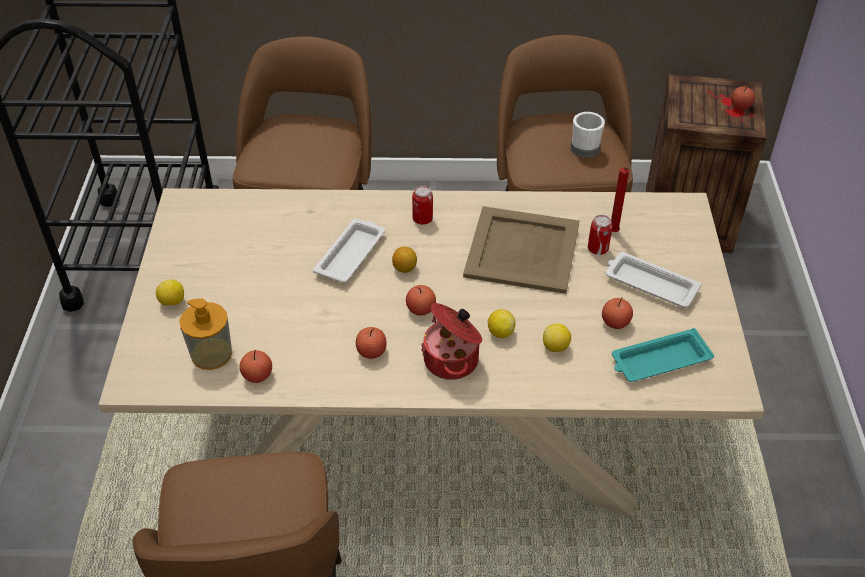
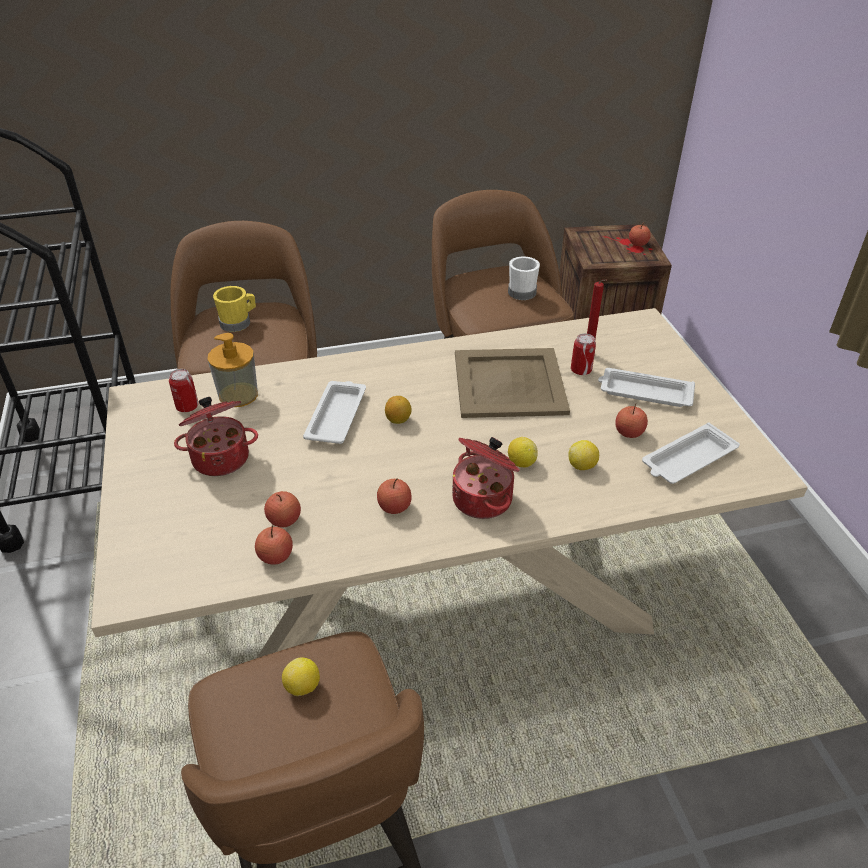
camera: 15 degrees left, 5 degrees down
(172, 302) = (152, 498): lemon -> lemon (302, 687)
(211, 354) = (214, 544): soap dispenser -> soap dispenser (238, 395)
(239, 275) = (221, 457): none -> cooking pot
(299, 136) = (238, 323): none -> yellow mug
(421, 309) = (430, 455): apple -> apple (284, 520)
(422, 219) = (398, 372): can -> can (187, 407)
(659, 361) = (687, 460): turquoise tray -> white tray

